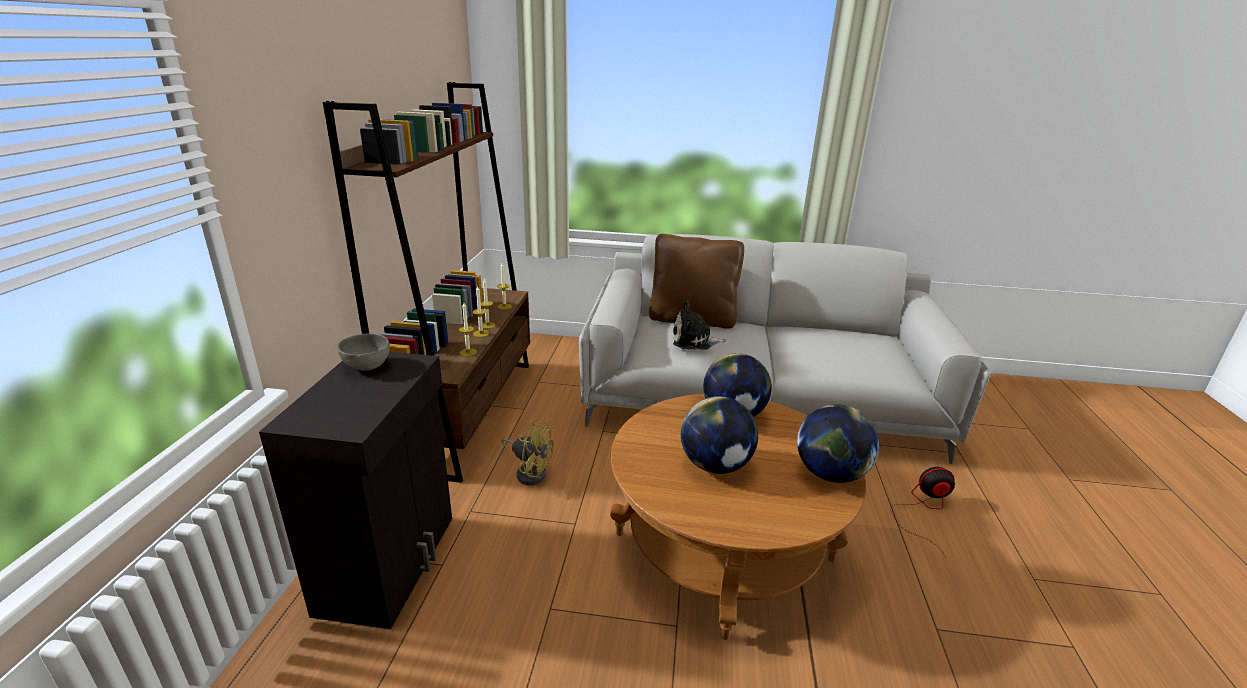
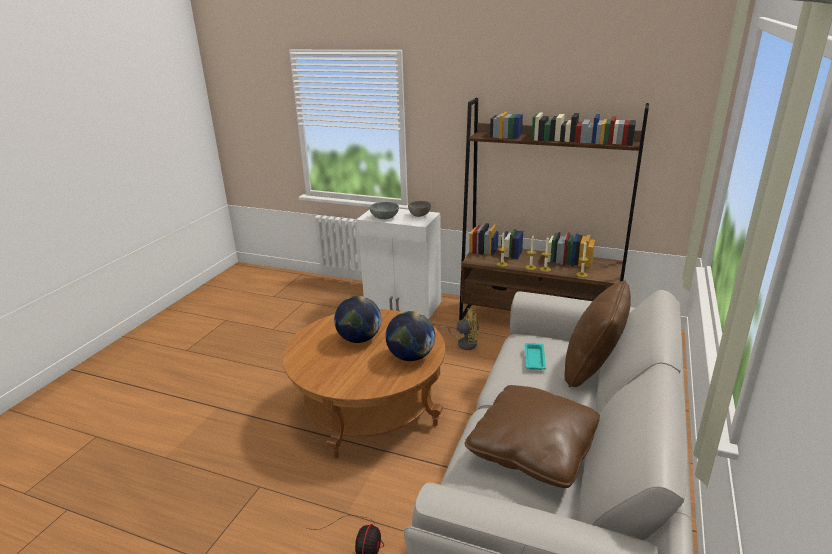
camera: 105 degrees right, 0 degrees up
(364, 404) = (384, 217): none -> grey bowl
(390, 562) = (403, 305): black cabinet -> white cabinet
(530, 472) = (464, 343): yellow fan -> yellow fan turned 120 degrees counterclockwise
(694, 341) = (534, 358): plush toy -> turquoise tray
(828, 343) = (533, 449): none -> brown pillow
(830, 474) = (328, 379): globe -> none

